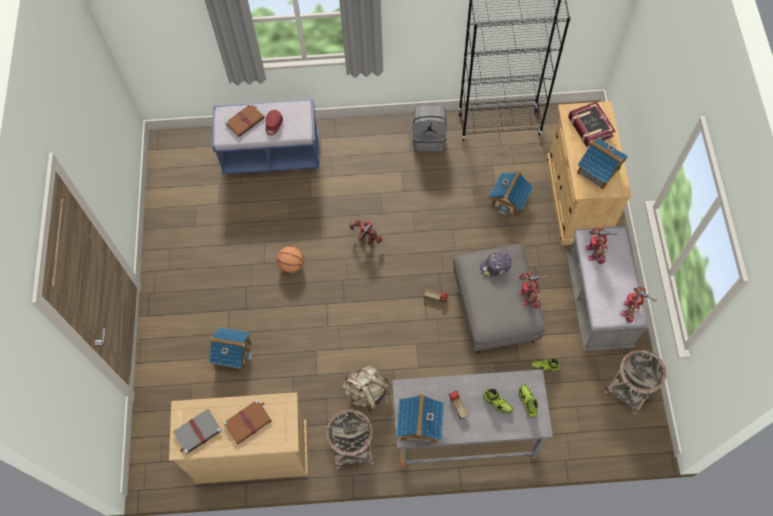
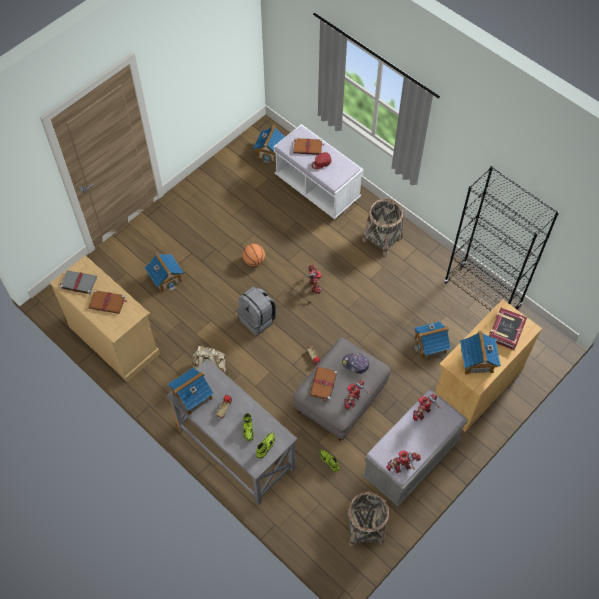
camera: 45 degrees right, 5 degrees down
(193, 159) = (270, 152): none -> toy house
(271, 154) = (317, 188): blue bench -> white bench
(353, 446) = (167, 391): basket -> basket (382, 239)
(429, 138) = (424, 262): grey backpack -> grey backpack (258, 319)
(491, 308) = (323, 384): none -> brown book

